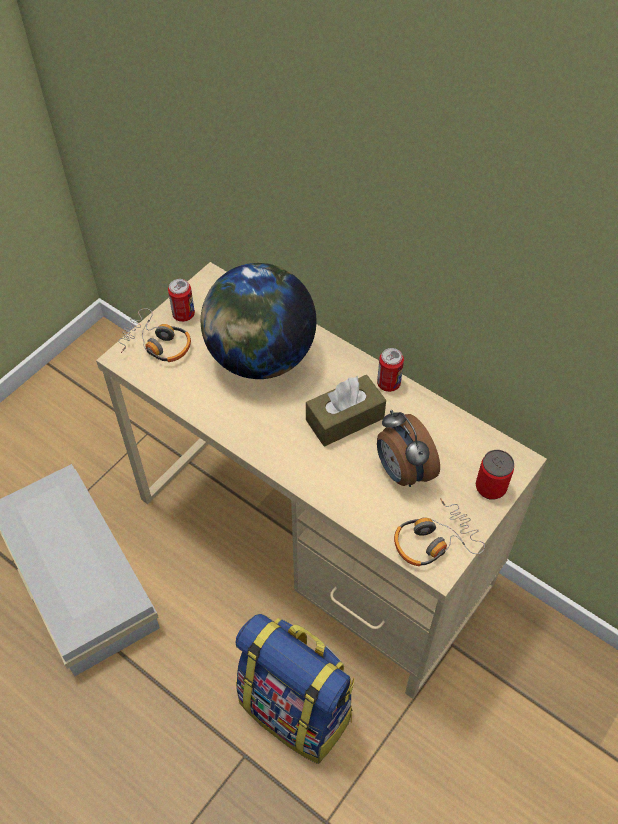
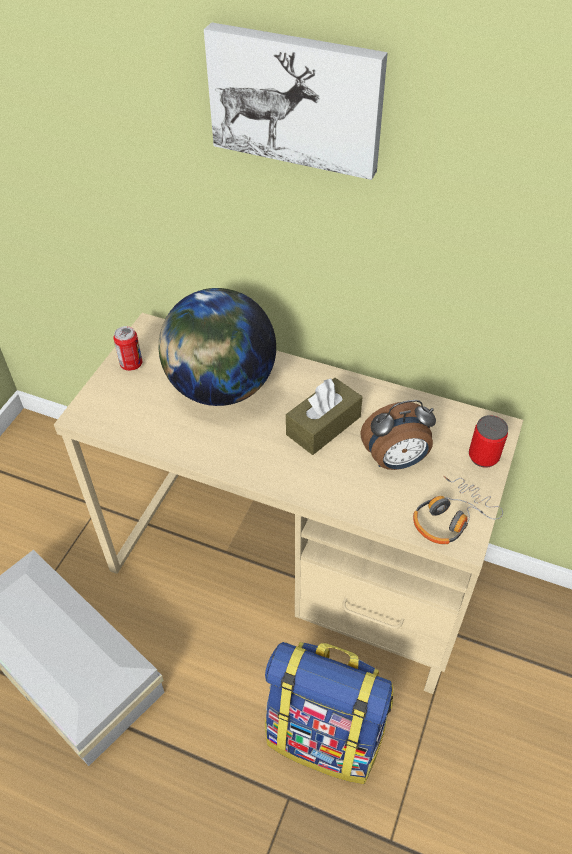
camera: 15 degrees left, 5 degrees down
(157, 344) = (112, 396): headphones -> none
(358, 109) = (296, 98): none -> picture
(388, 384) = (353, 385): can -> none
(402, 471) = (396, 461): alarm clock -> alarm clock turned 60 degrees counterclockwise

